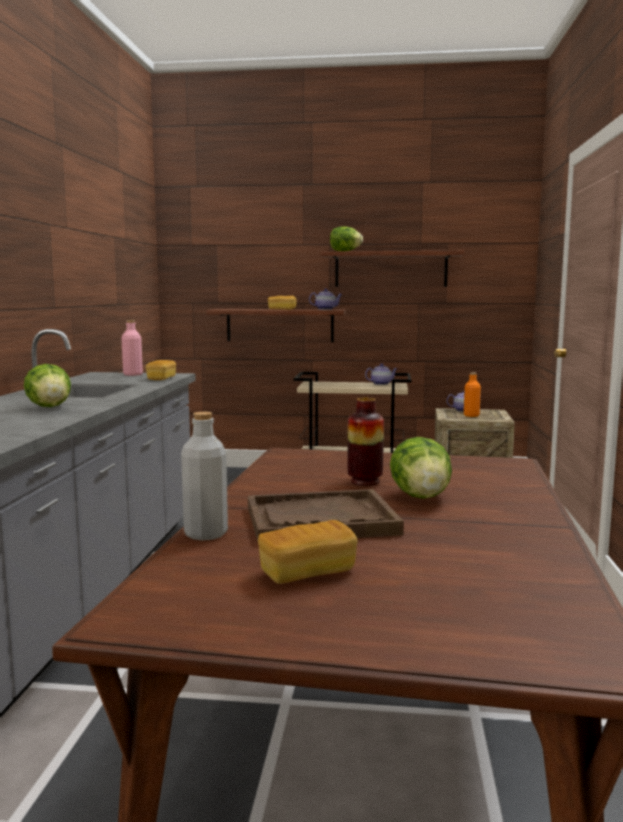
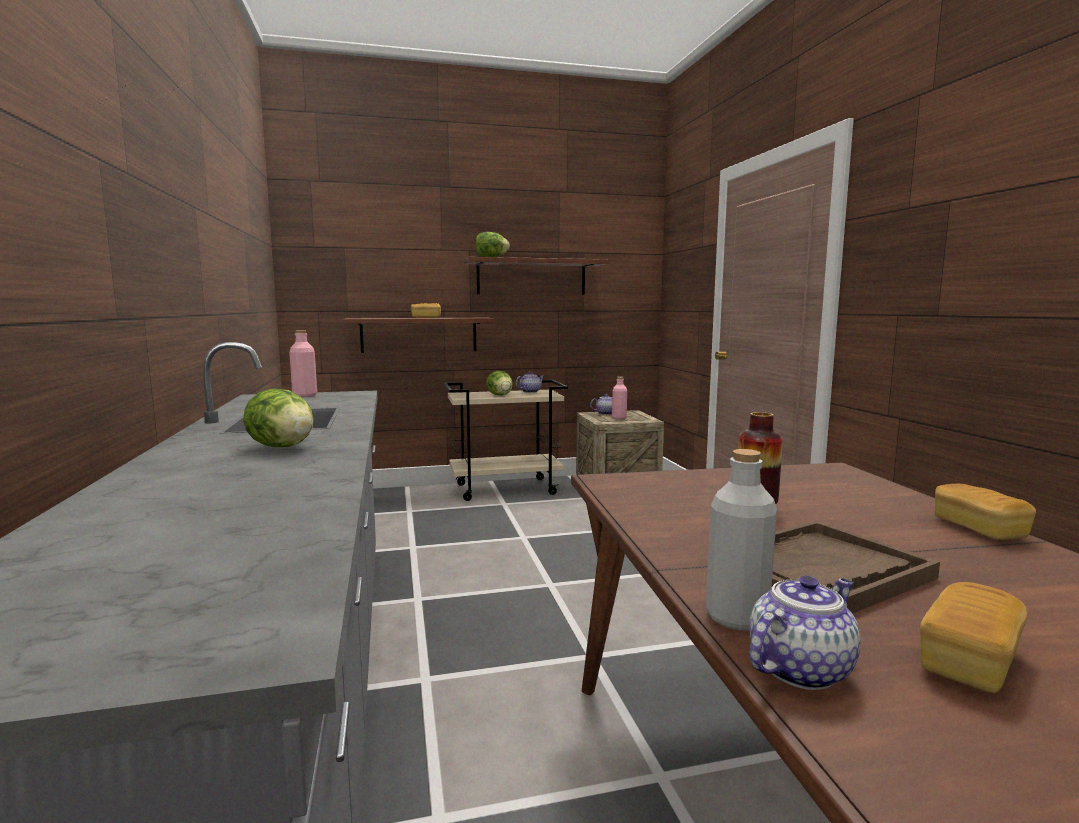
camera: 20 degrees left, 0 degrees up
(161, 379) = (352, 399): bread -> bread (979, 529)
(326, 309) = (471, 317): teapot -> teapot (800, 668)
(421, 497) = (847, 522): lettuce -> lettuce (500, 395)
(471, 415) = (619, 418): orange bottle -> pink bottle

